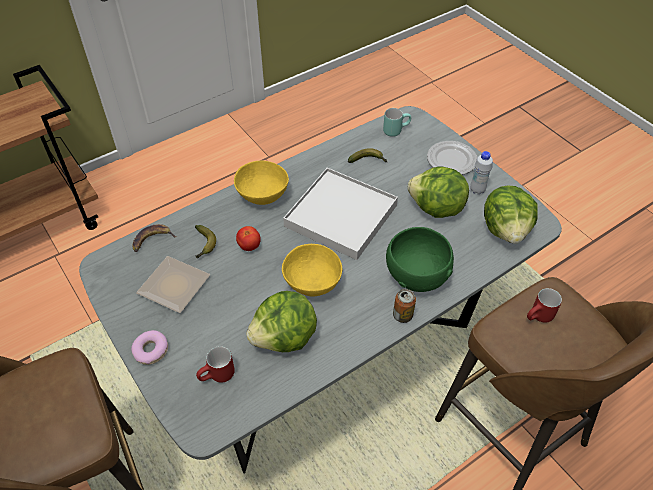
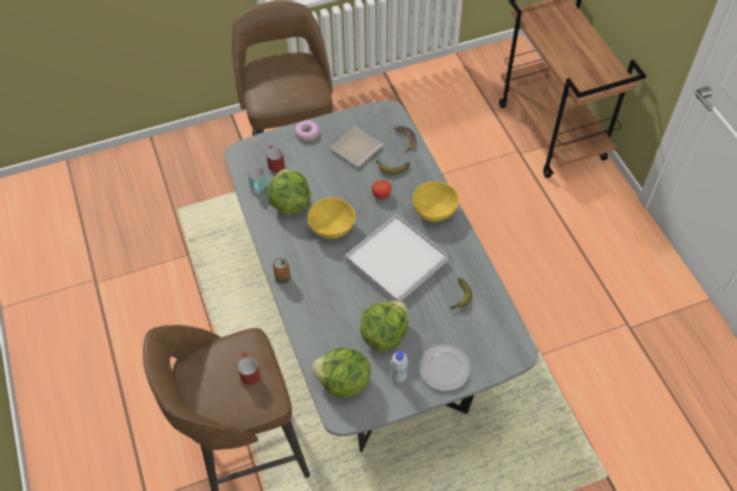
camera: 105 degrees right, 5 degrees up
(395, 130) = (500, 333): turquoise mug -> turquoise mug (259, 189)
(416, 275) = (316, 298): green bowl -> none

